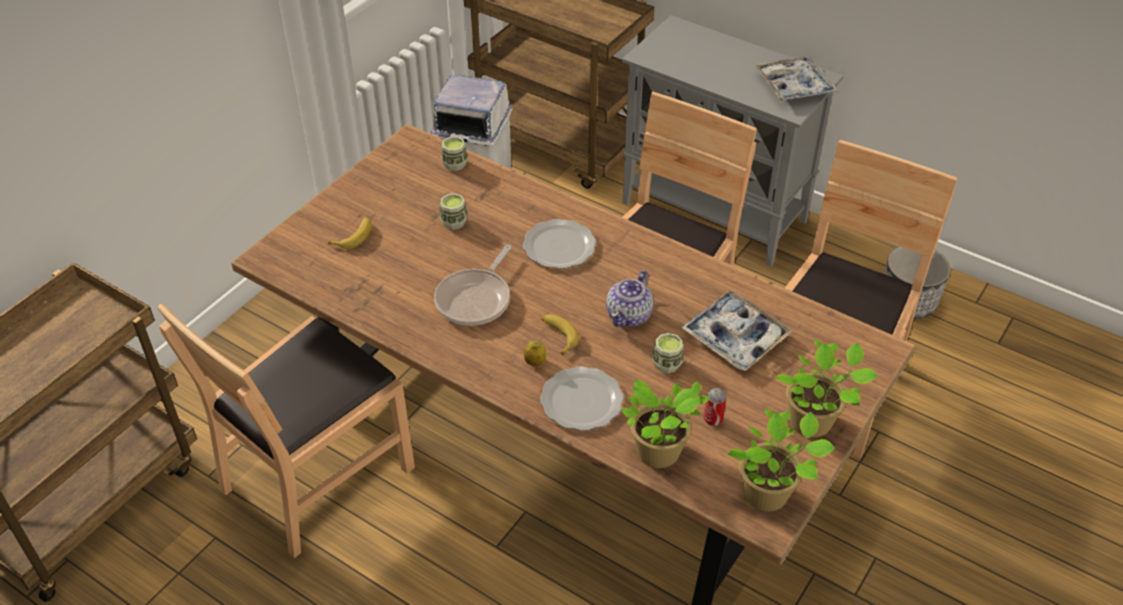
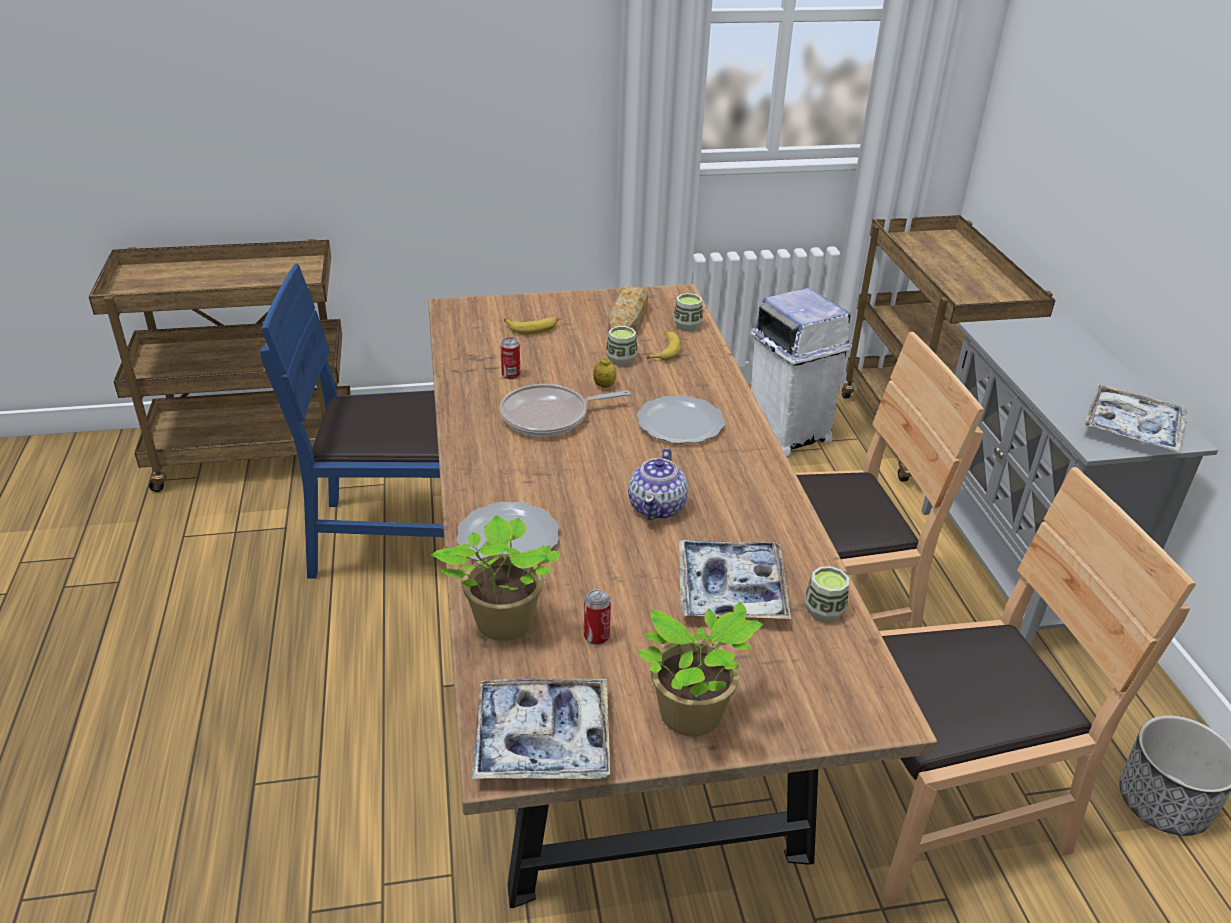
camera: 45 degrees right, 10 degrees down
(316, 476) = (397, 538): brown chair -> blue chair
(400, 285) = (511, 375): none -> can
(409, 186) = (627, 321): none -> bread
(535, 362) = (520, 486): lemon -> lemon (604, 385)
(558, 336) = (570, 481): banana -> banana (664, 350)
(629, 315) = (657, 507): teapot -> teapot turned 60 degrees counterclockwise
(667, 364) = (628, 564): cup -> cup (824, 611)
(769, 495) = (542, 739): potted plant -> tray

